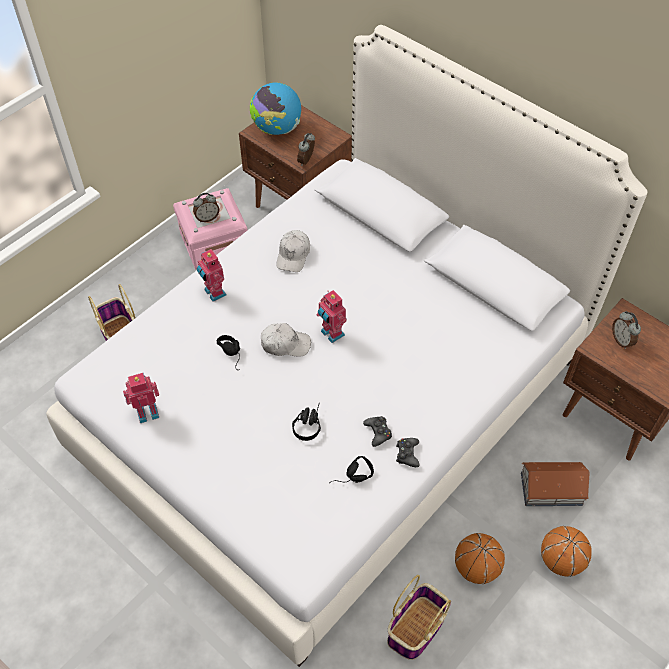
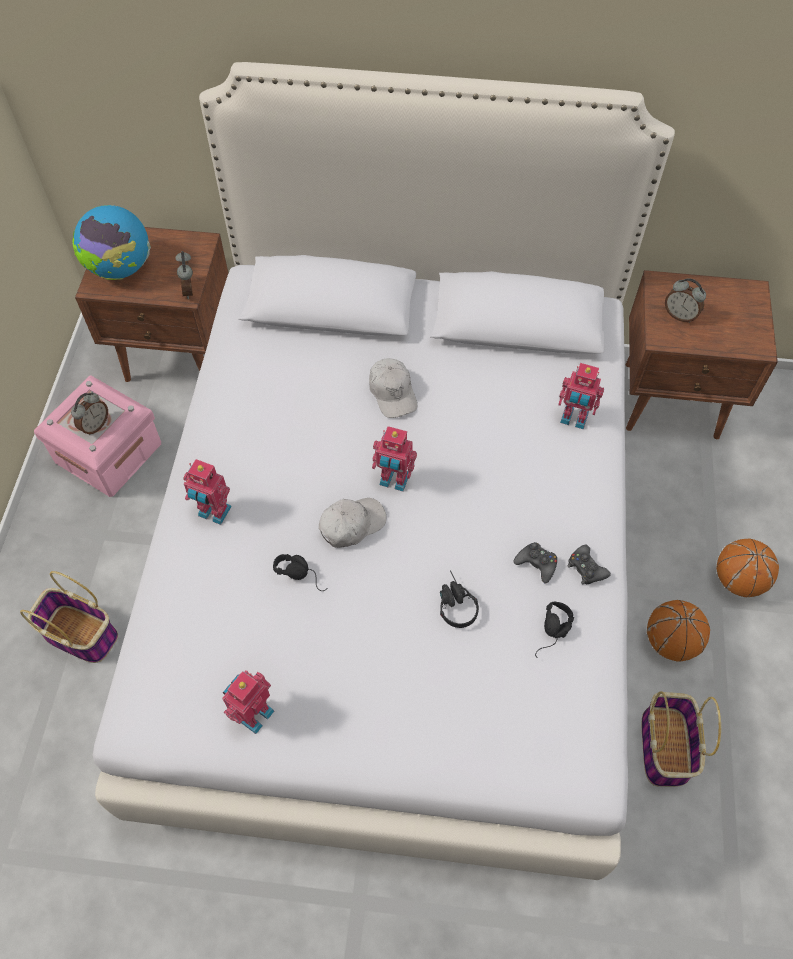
camera: 35 degrees left, 5 degrees up
(293, 255) = (273, 412): white cap -> white cap (393, 392)
(479, 362) = (573, 419): none -> toy robot
(552, 489) = (675, 512): toy house -> none

